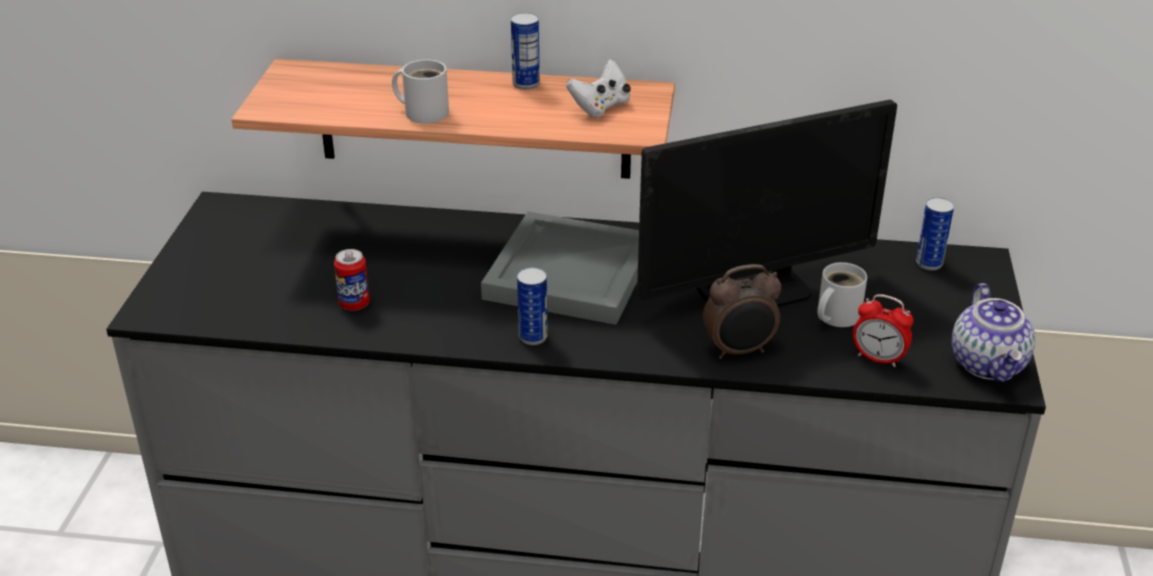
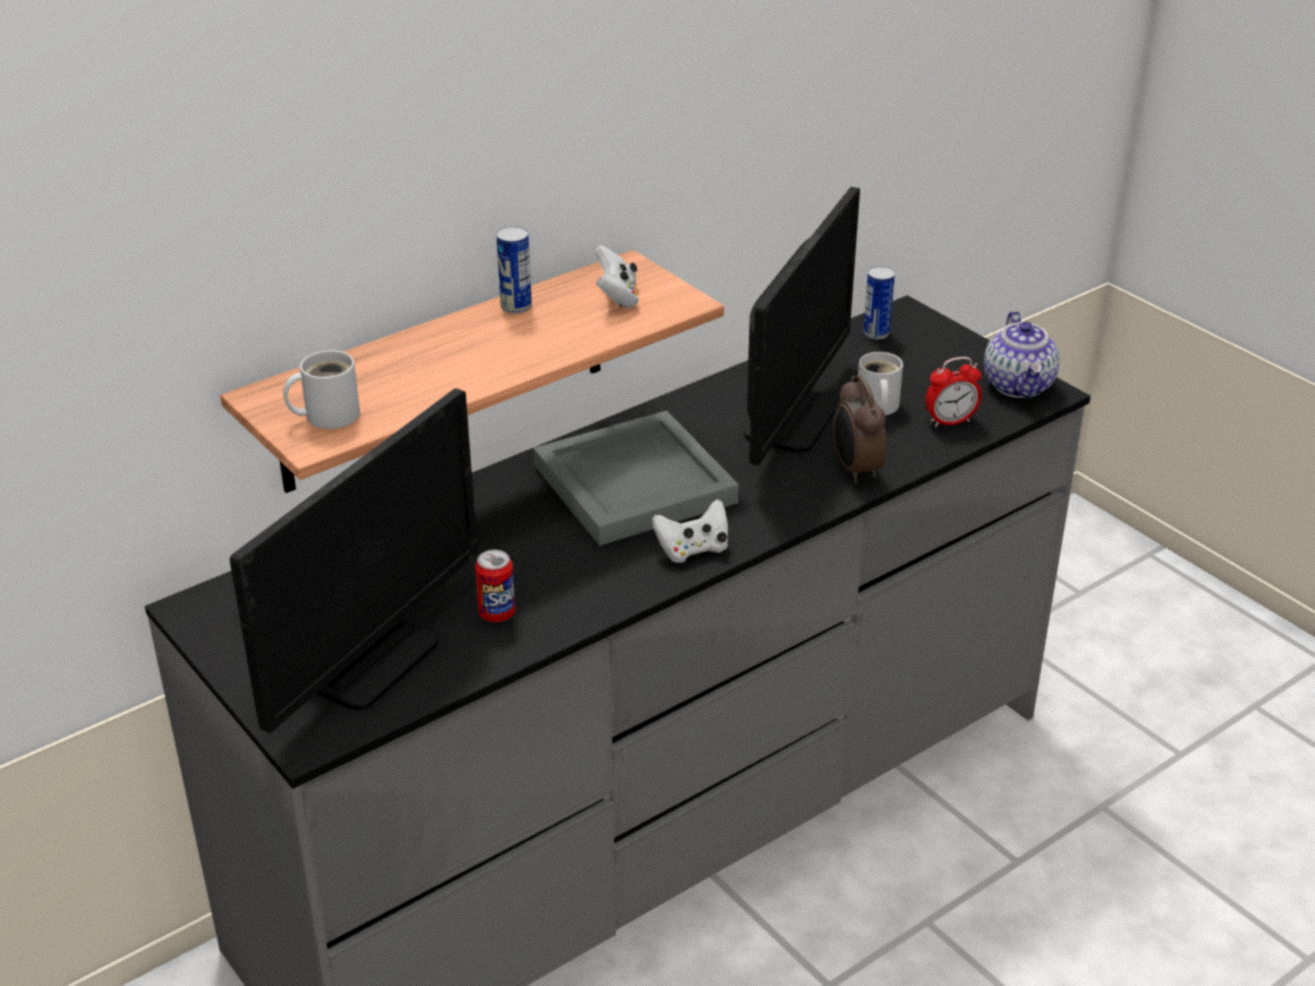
camera: 45 degrees left, 0 degrees up
(247, 289) = (370, 661): none -> monitor
(424, 111) = (474, 372): white mug -> white mug (327, 415)
(533, 337) = (693, 550): can -> white game controller
(739, 351) = (855, 470): alarm clock -> alarm clock turned 135 degrees clockwise
(989, 364) = (1019, 386): teapot -> teapot turned 45 degrees clockwise

